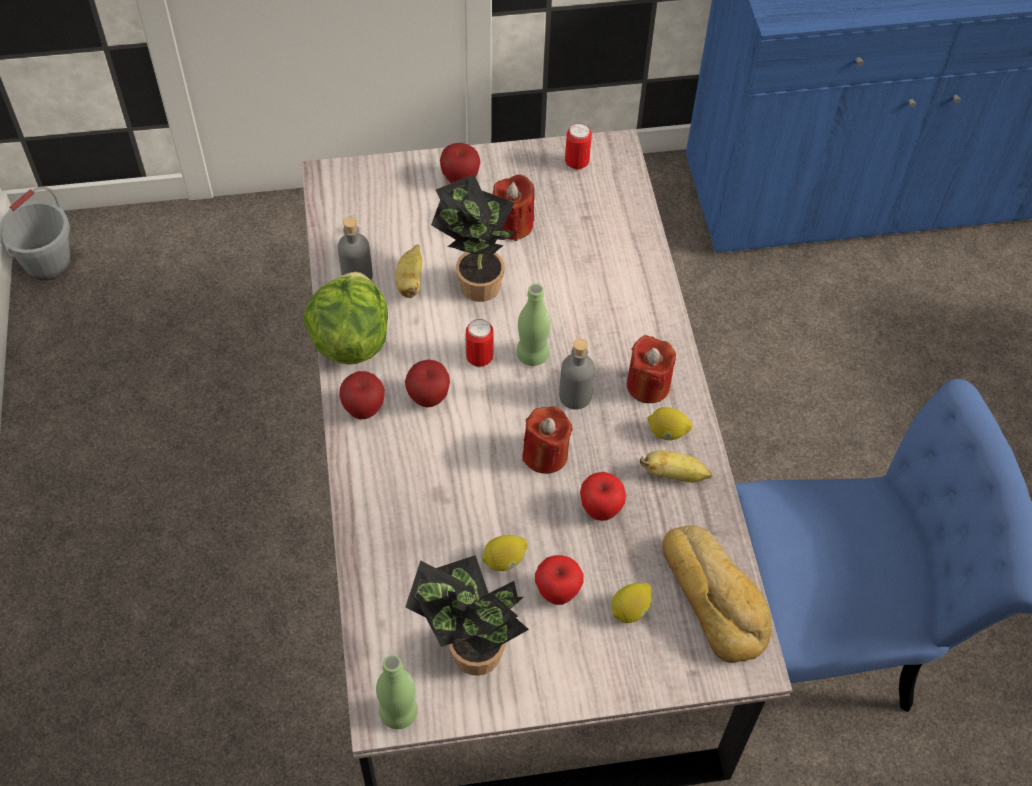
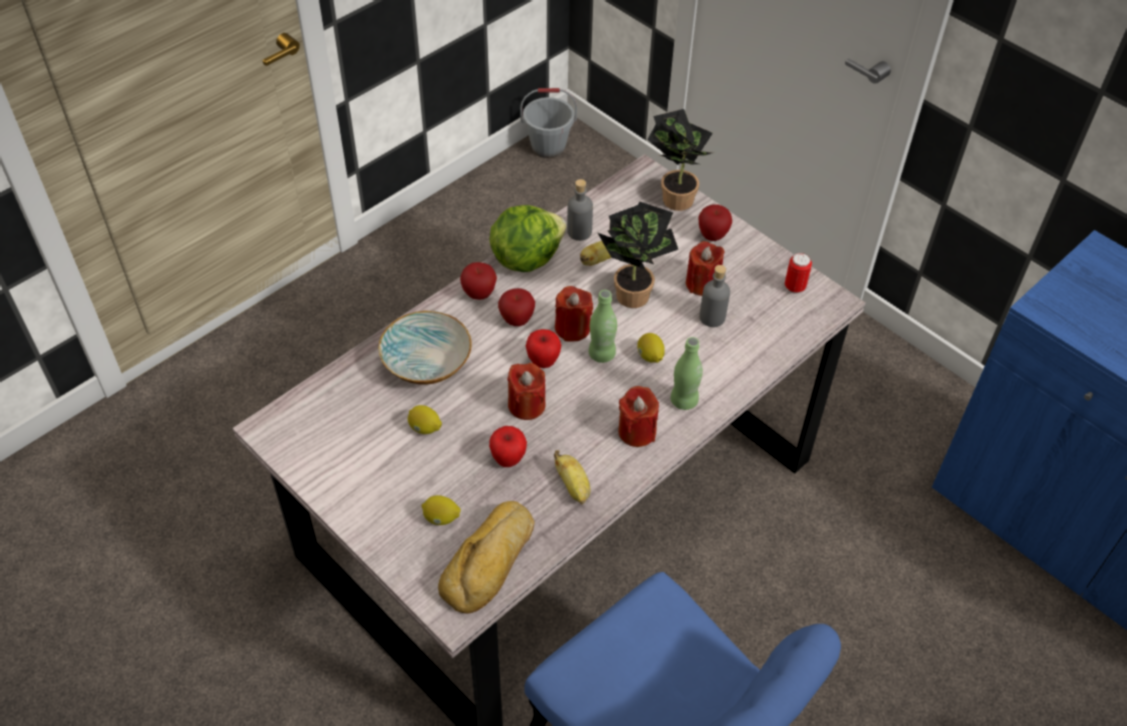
camera: 55 degrees right, 5 degrees down
(398, 713) = (273, 435): green bottle -> green bottle (684, 401)
(418, 509) = (427, 363): none -> bowl
(469, 654) = (341, 448): potted plant -> potted plant (674, 197)
(479, 358) = (572, 328): can -> red candle
(557, 592) = (423, 470): apple -> apple (543, 361)
(575, 396) = (589, 395): grey bottle -> grey bottle (712, 317)
(667, 433) = (606, 464): lemon -> lemon (650, 356)

